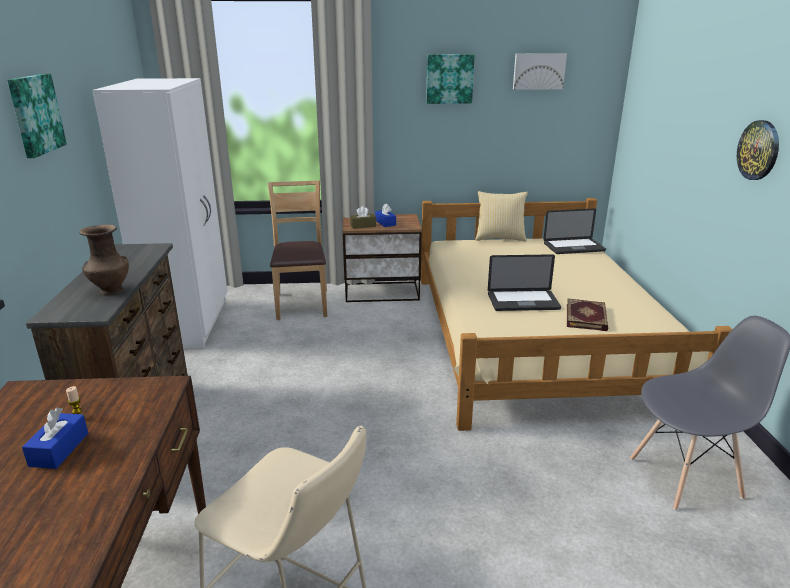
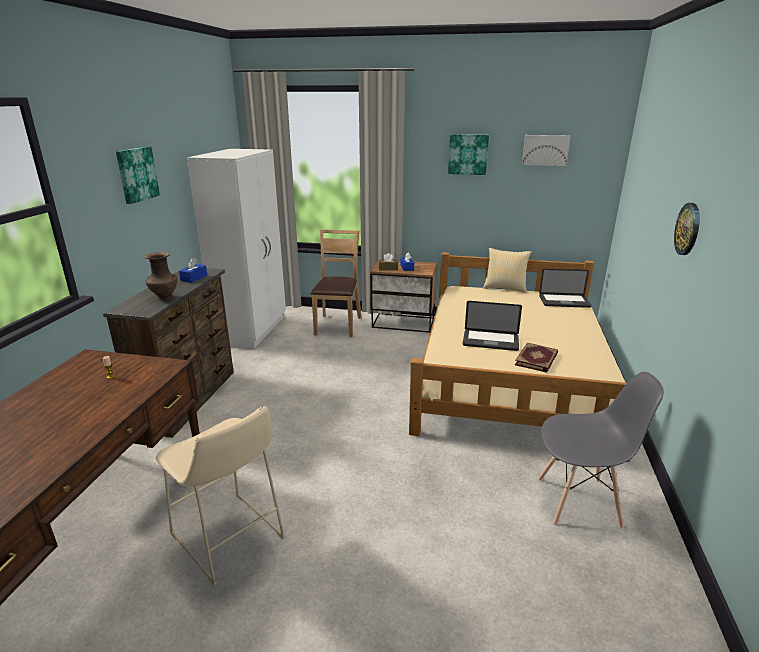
camera: 15 degrees right, 0 degrees up
(59, 449) = (89, 394): blue tissue box -> blue tissue box (194, 278)

